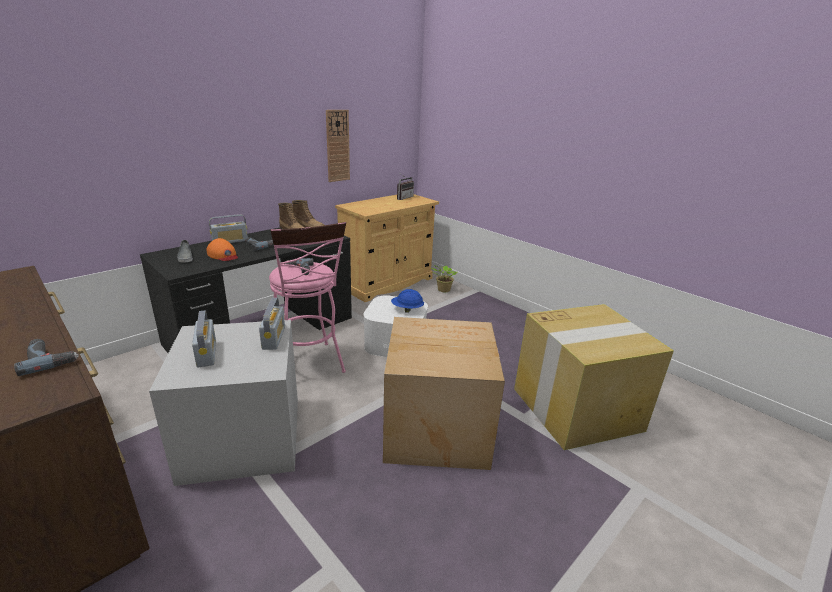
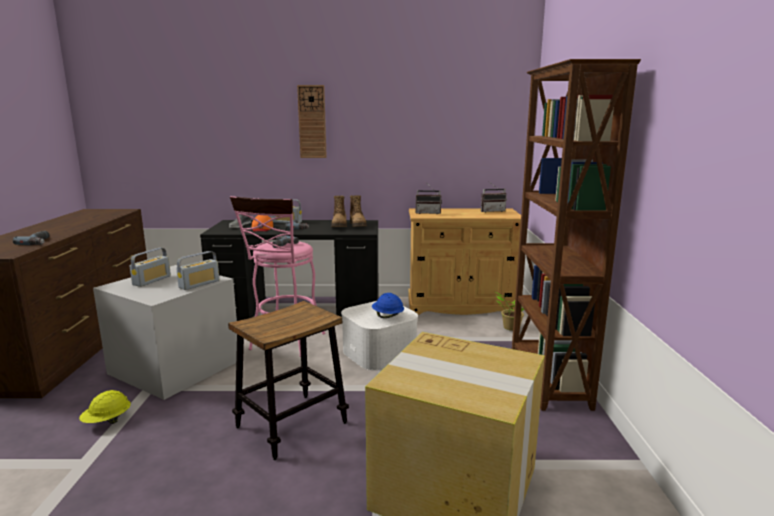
camera: 45 degrees right, 10 degrees down
(278, 523) = (107, 421): none -> yellow hard hat
(337, 146) = (416, 149): wall clock -> wall clock (312, 122)
(365, 208) = (428, 213): none -> radio
(435, 427) = (292, 425): cardboard box -> stool
(514, 319) = (547, 379): none -> brown bookcase

